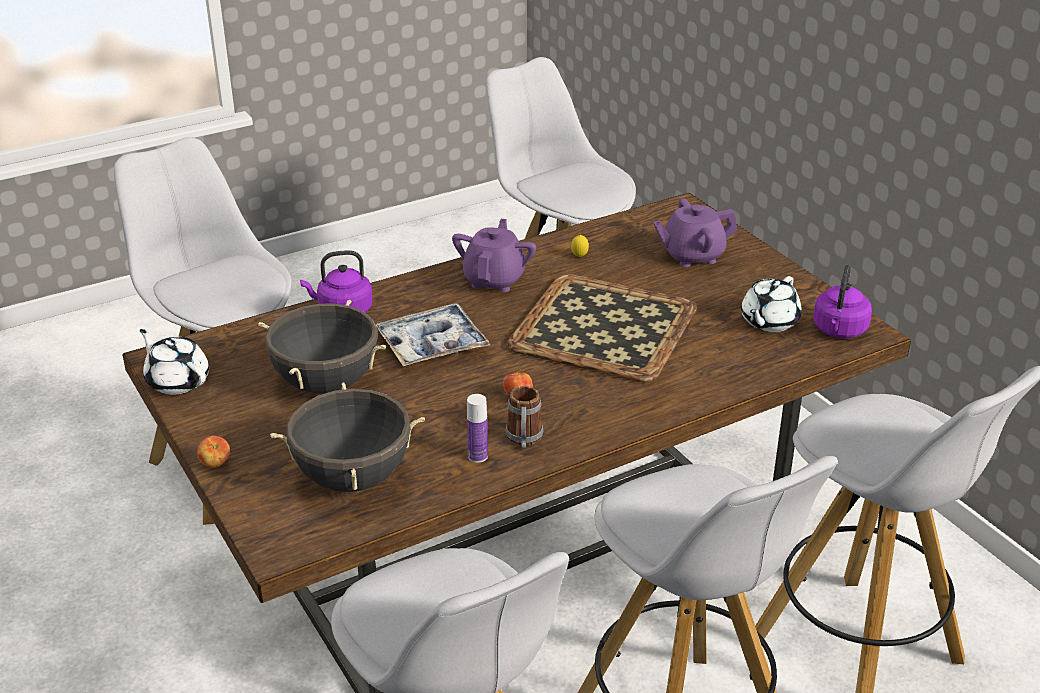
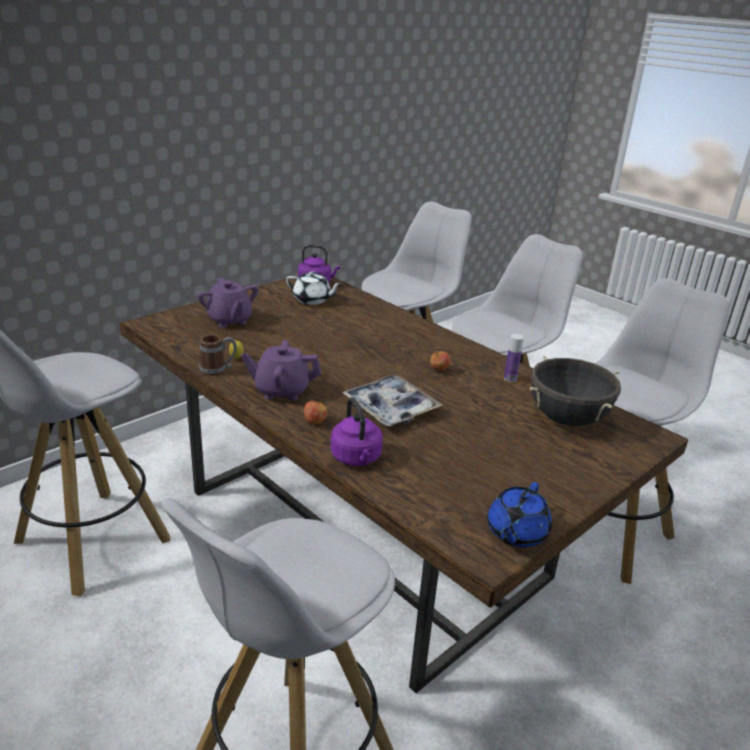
camera: 105 degrees left, 5 degrees down
(177, 381) = (516, 533): white teapot -> blue teapot
(215, 464) = (603, 481): apple -> apple (314, 422)
(326, 383) = (469, 448): black cooking pot -> none
(524, 440) = (482, 365): mug -> mug (218, 370)
(604, 329) = (341, 346): tray -> none

